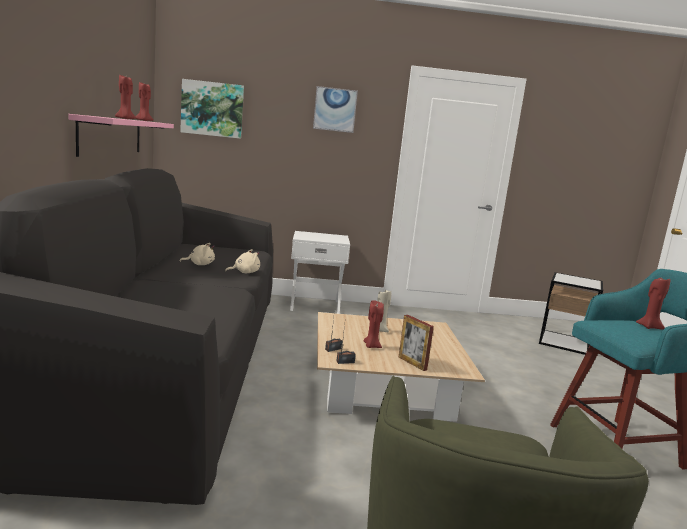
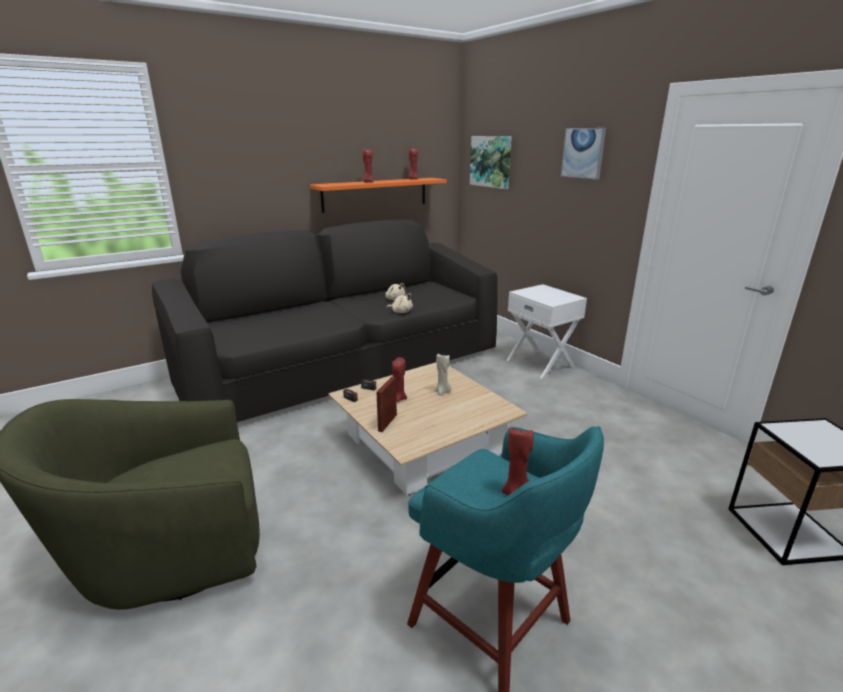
camera: 60 degrees right, 10 degrees up
(111, 136) = (375, 194): pink shelf -> orange shelf

